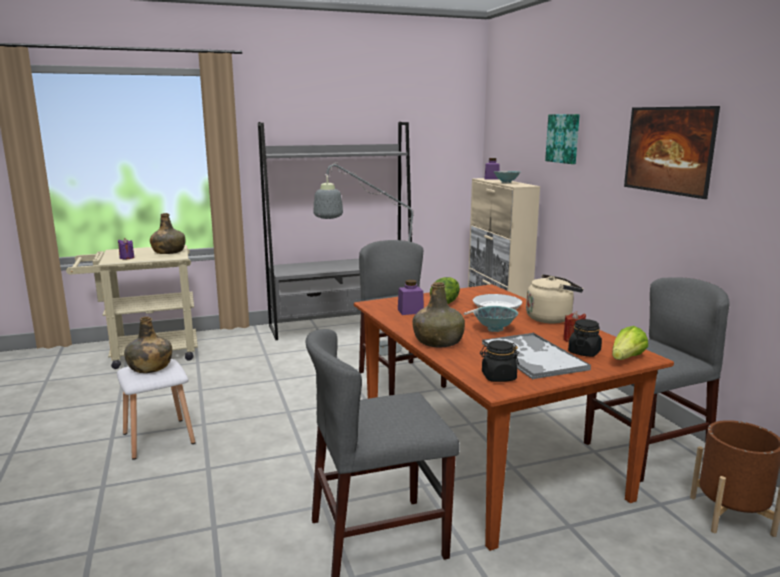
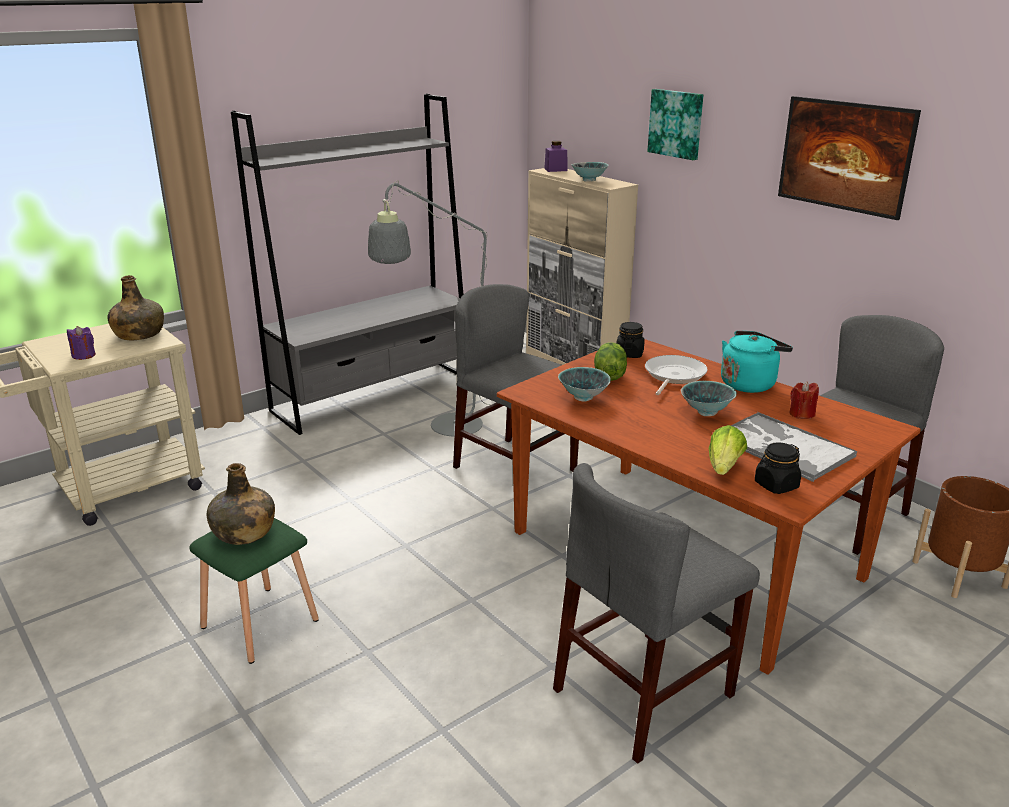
camera: 20 degrees left, 10 degrees up
(160, 437) = (261, 622): white stool -> green stool
(410, 311) = (583, 397): purple jar -> bowl
(438, 342) = (663, 443): green bottle -> none
(551, 318) = (749, 383): beige kettle -> turquoise kettle
(584, 352) = (828, 431): black jar -> black jar (629, 354)
(626, 359) = (876, 433): lettuce -> lettuce (724, 467)

